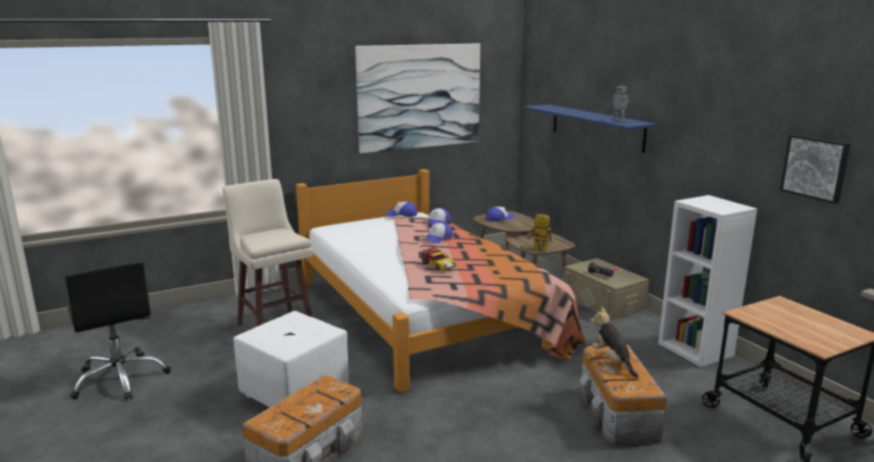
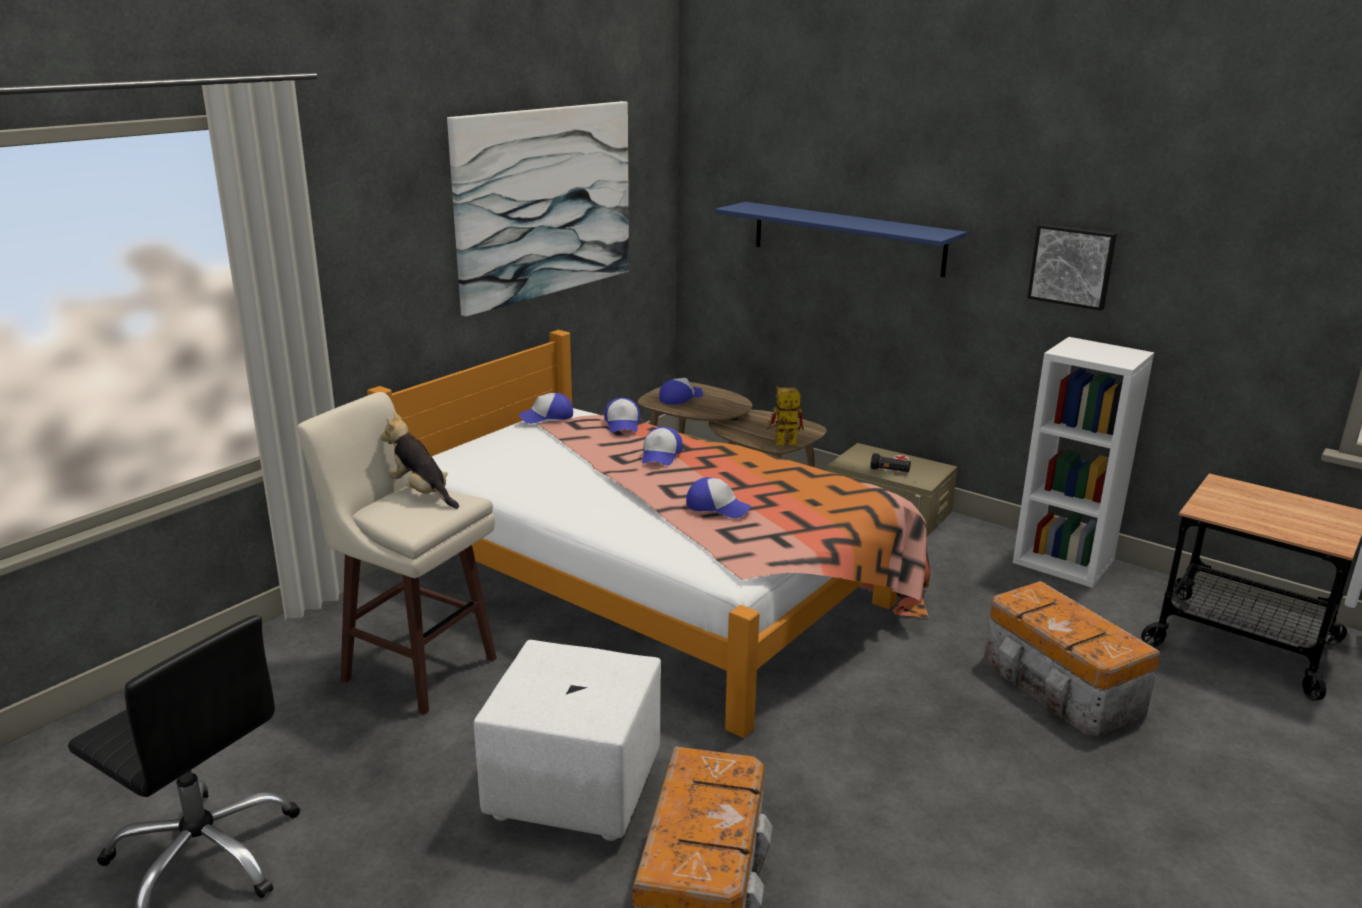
camera: 25 degrees left, 5 degrees up
(438, 265) = (717, 507): toy car -> cap
(612, 361) = (1050, 613): plush toy -> plush toy (422, 493)
(619, 121) = (912, 231): toy robot -> none
(815, 167) = (1247, 291): picture -> picture (1072, 266)

